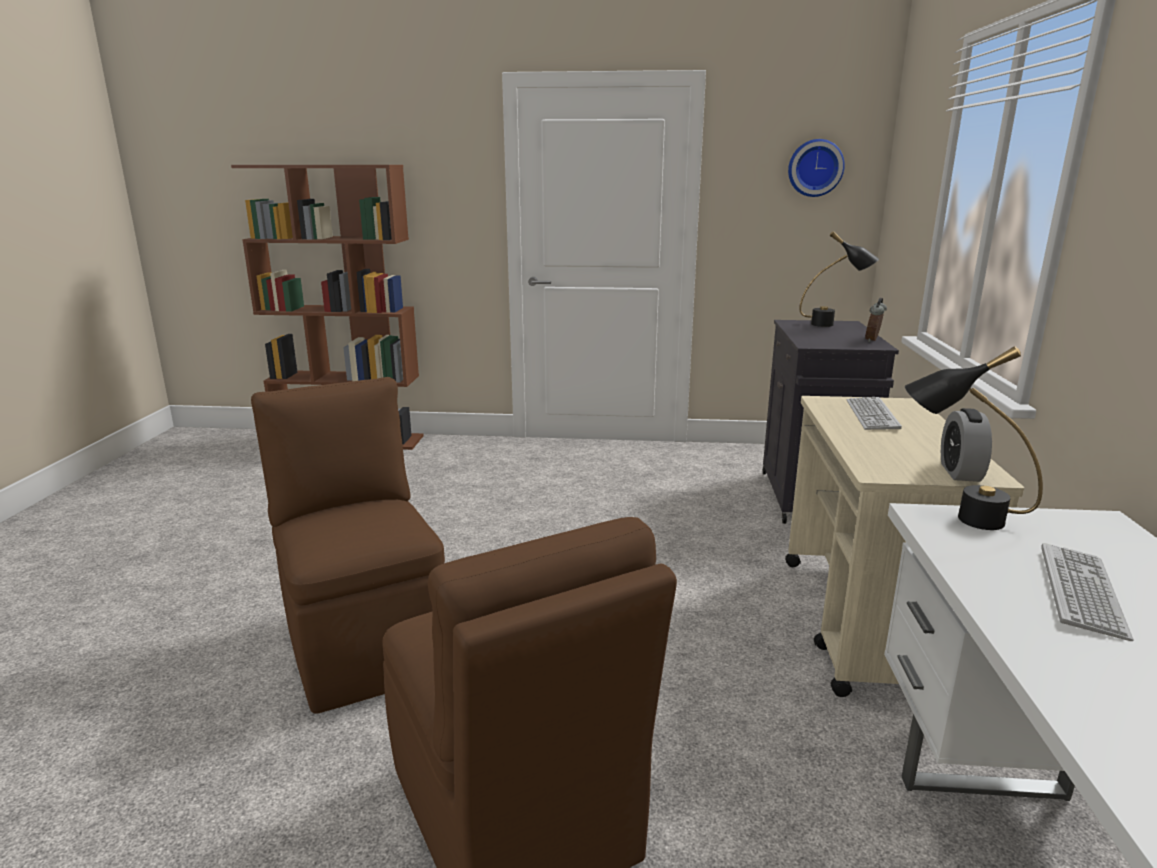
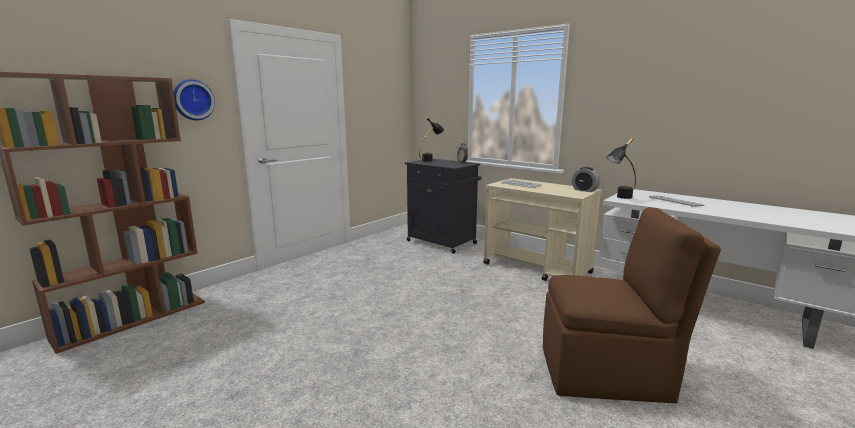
camera: 55 degrees left, 5 degrees down
(365, 641) = (432, 379): brown chair -> none
(815, 168) = (387, 89): wall clock -> wall clock (192, 100)

